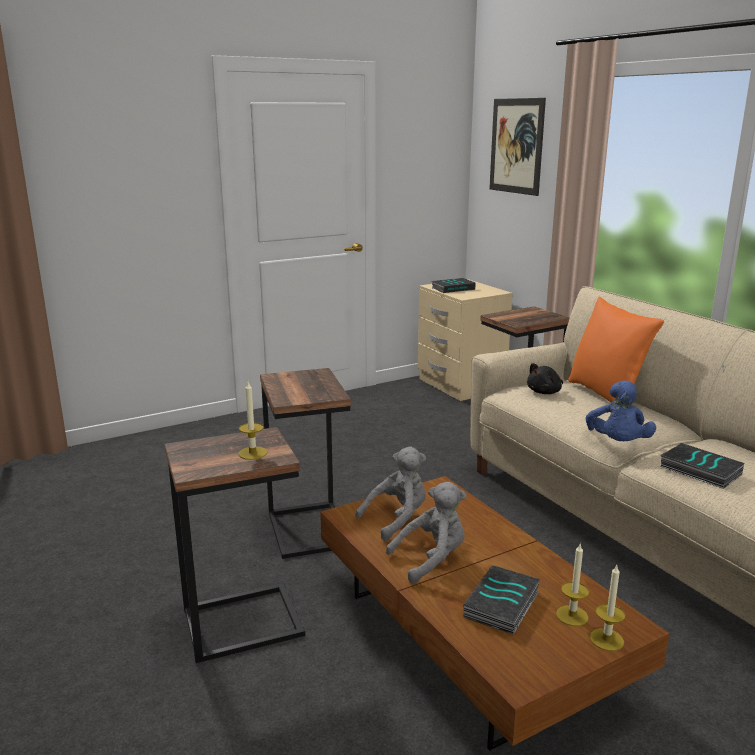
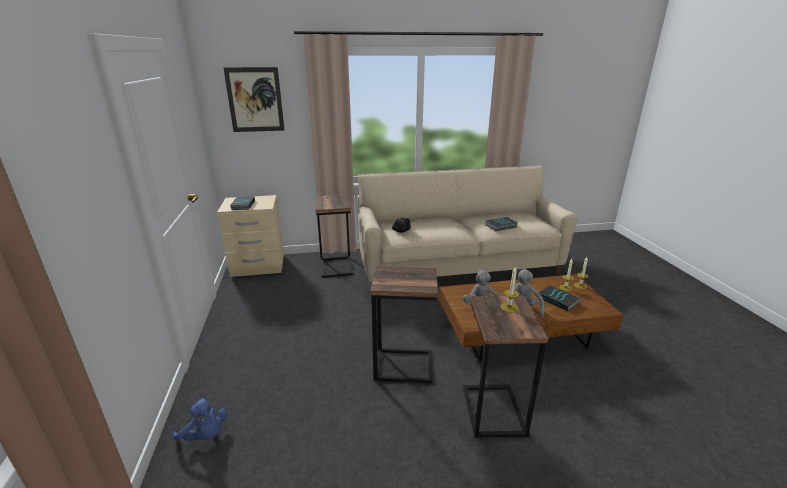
camera: 70 degrees left, 5 degrees up
(606, 394) = (411, 221): orange pillow -> none
(617, 443) = (468, 232): blue plush toy -> blue plush toy (205, 436)

